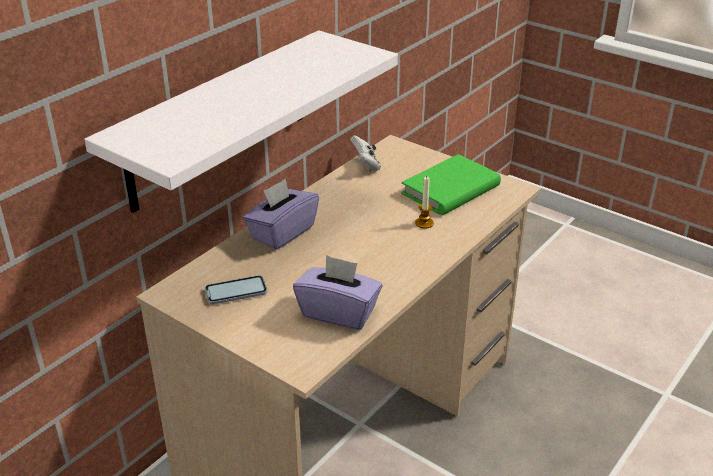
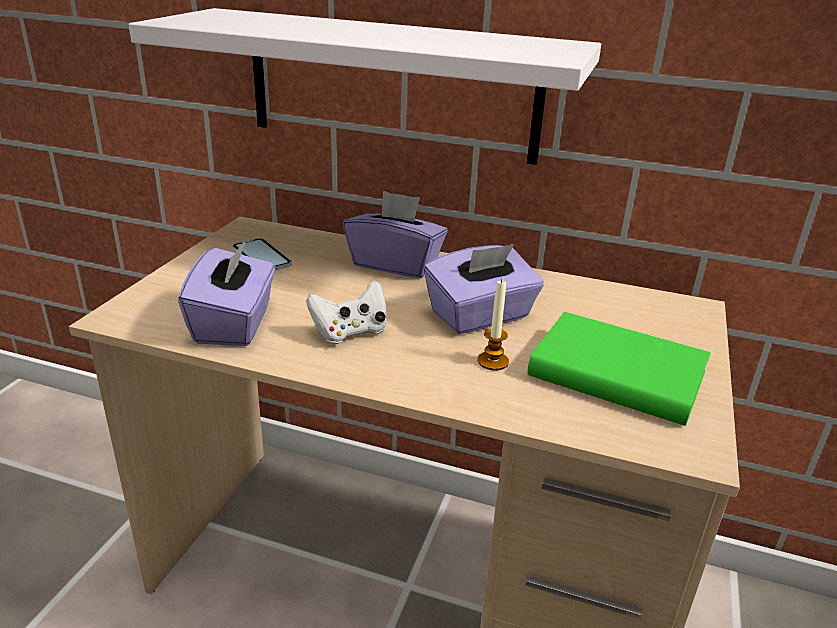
camera: 70 degrees right, 5 degrees down
(366, 165) = (610, 294): white game controller -> white game controller (350, 332)
(372, 215) = (480, 316): none -> purple tissue box

